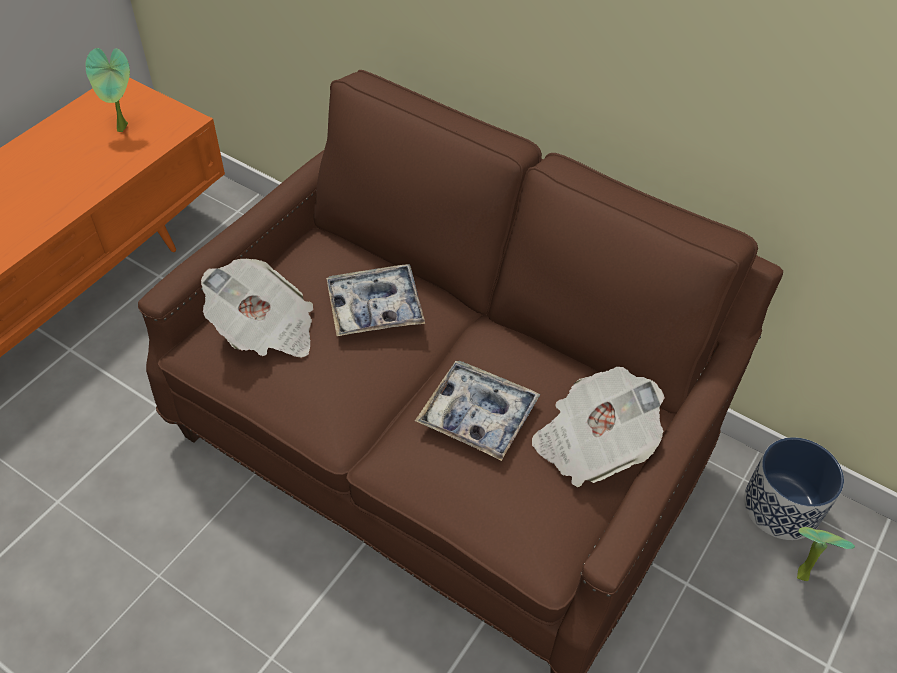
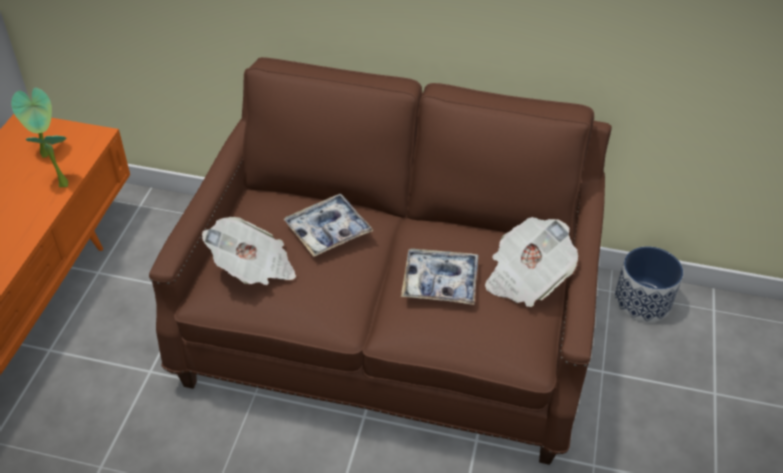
camera: 20 degrees left, 5 degrees down
(799, 571) = (671, 339): potted plant -> potted plant (62, 183)

